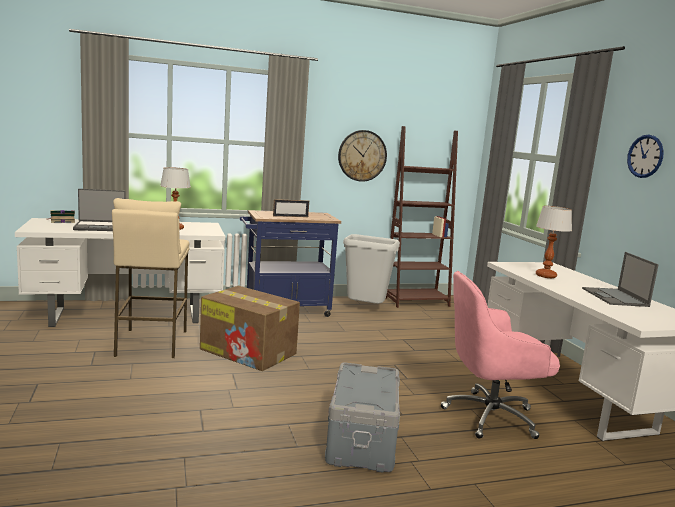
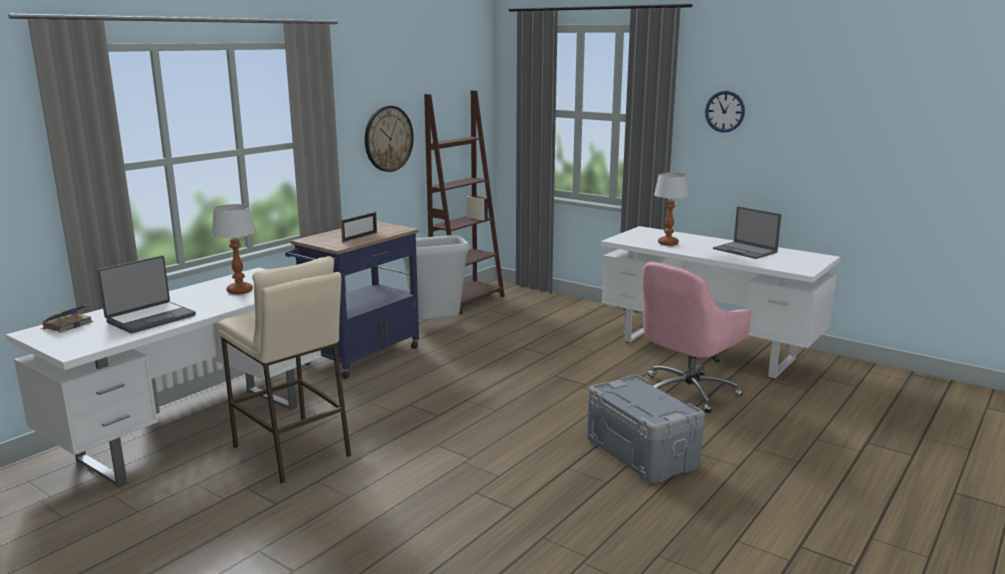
camera: 35 degrees left, 5 degrees up
(249, 352) = (412, 417): cardboard box -> none

